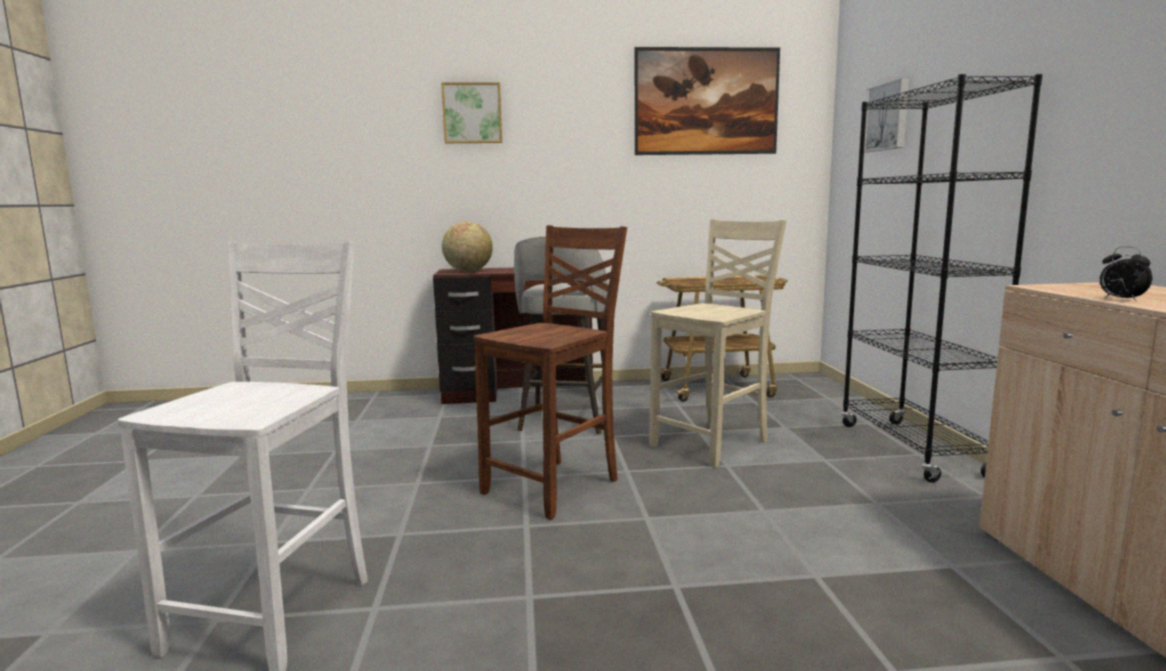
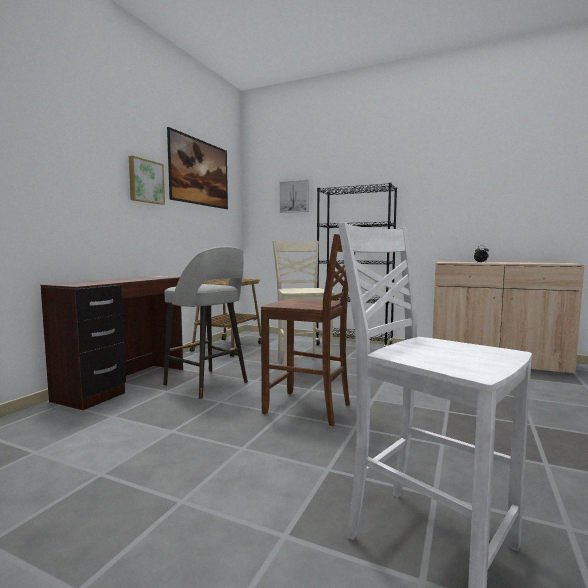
camera: 60 degrees left, 5 degrees down
(468, 271) = (90, 283): globe -> none
(472, 113) = (64, 143): picture -> picture (145, 181)
(555, 487) = (309, 409): brown chair -> brown chair turned 135 degrees clockwise

